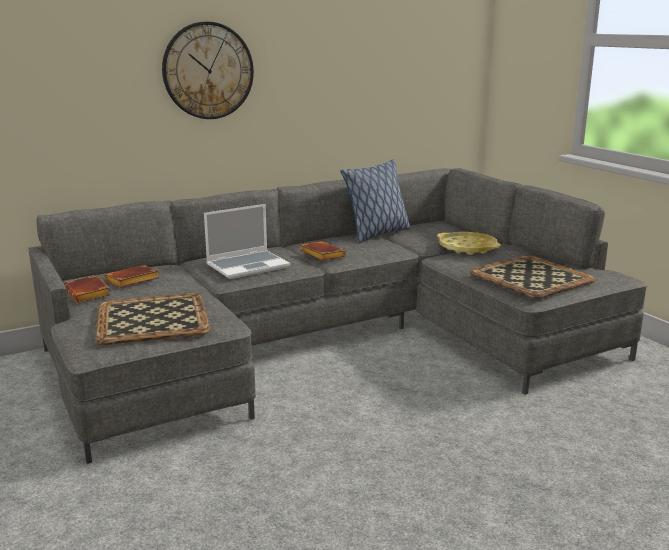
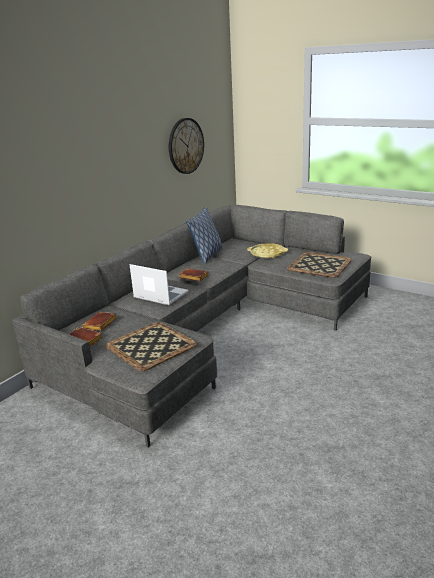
camera: 25 degrees left, 5 degrees up
(208, 71) = (99, 170): wall clock -> wall clock (185, 146)
(248, 266) = (160, 295): laptop -> laptop turned 90 degrees counterclockwise

